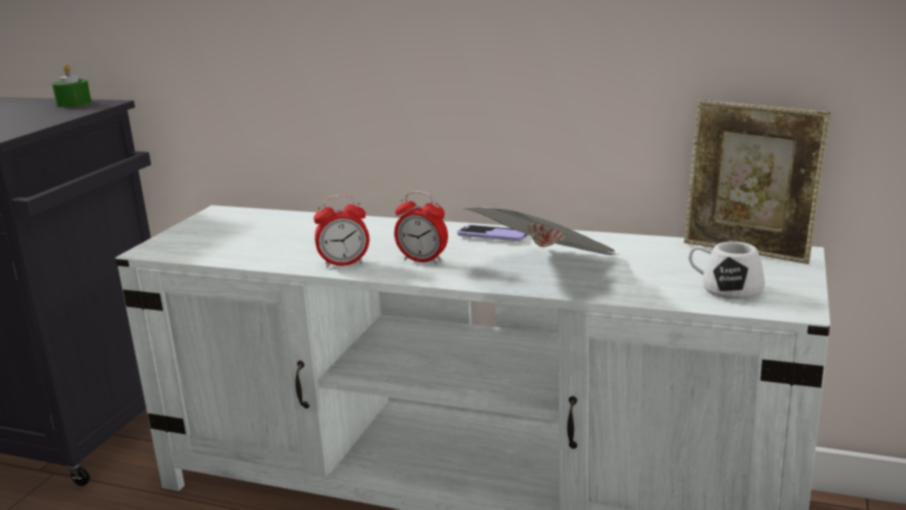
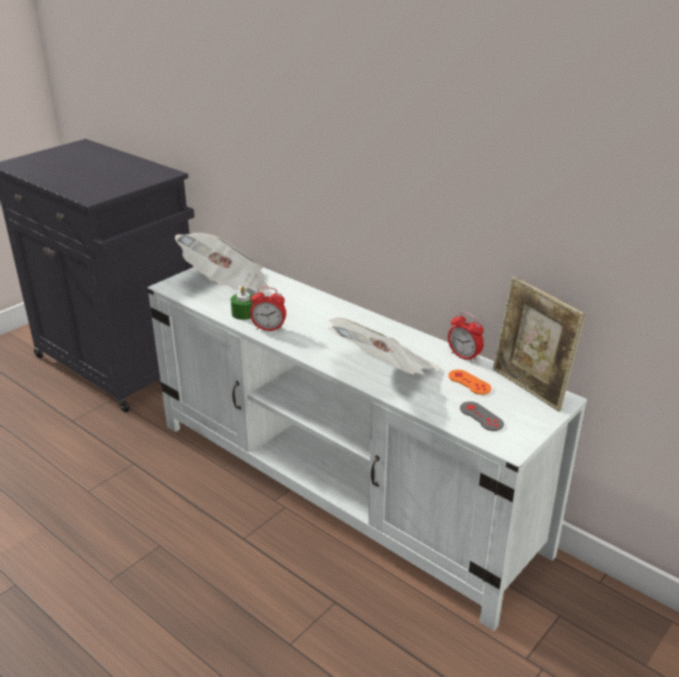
camera: 20 degrees right, 10 degrees up
(74, 103) = (151, 169): green candle -> green candle (244, 313)
(241, 234) = (227, 285): none -> newspaper
(422, 260) = (316, 338): alarm clock -> alarm clock (464, 356)
(493, 235) = (376, 328): phone -> none
(670, 260) = (469, 382): none -> orange game controller
(724, 288) = (481, 416): white mug -> grey game controller

